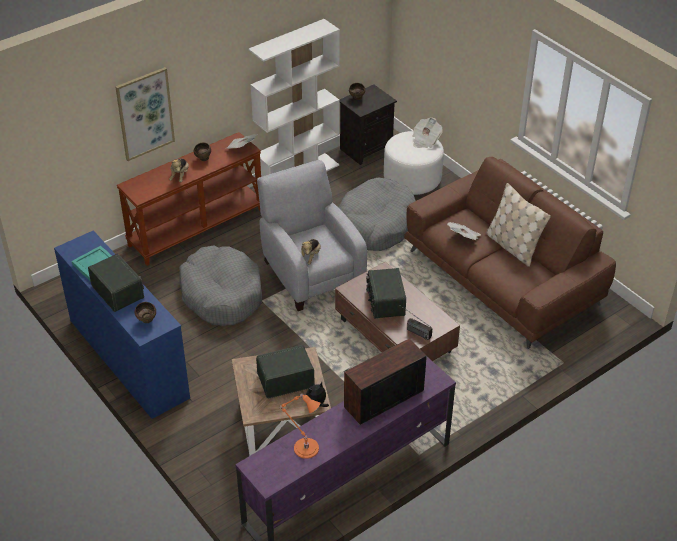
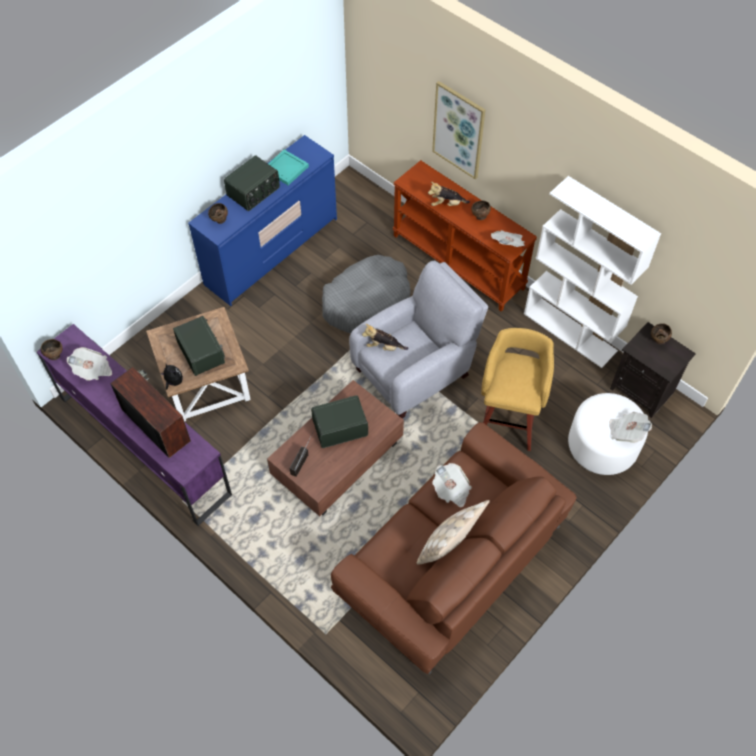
camera: 80 degrees right, 15 degrees up
(275, 481) = (54, 355): none -> brown bowl
(304, 447) = (93, 370): orange table lamp -> newspaper
(376, 224) = (508, 419): grey dog bed -> yellow stool

